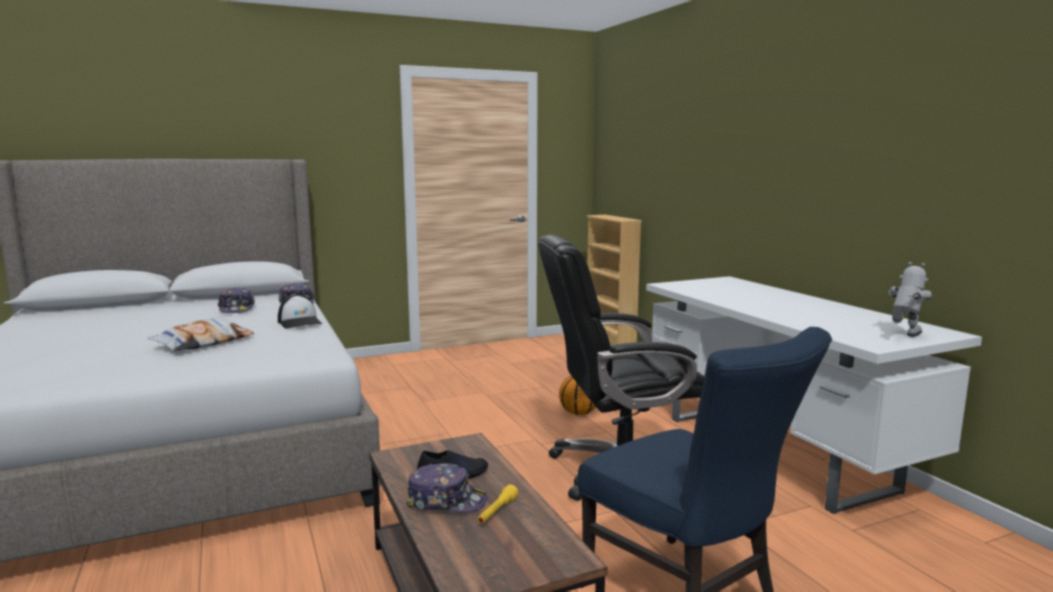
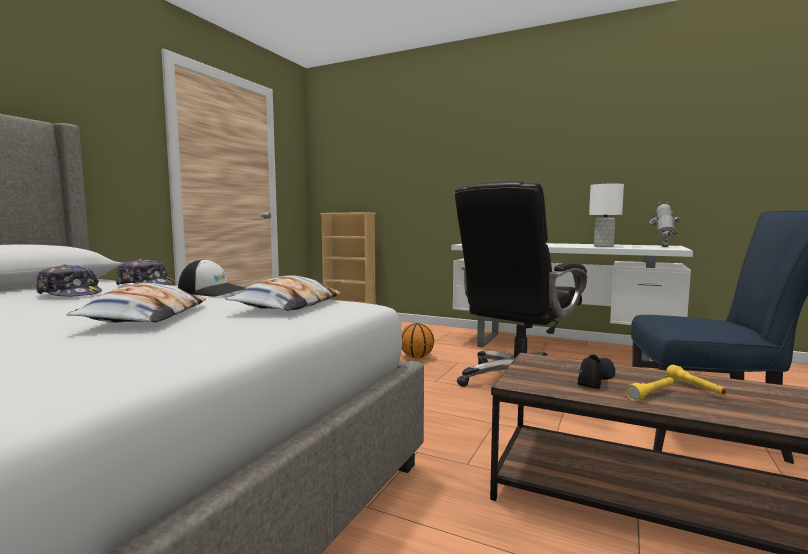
camera: 40 degrees left, 5 degrees down
(286, 349) = (288, 306): none -> pillow
(446, 501) = (651, 394): cap -> yellow flashlight
(815, 319) = (604, 246): none -> white table lamp

